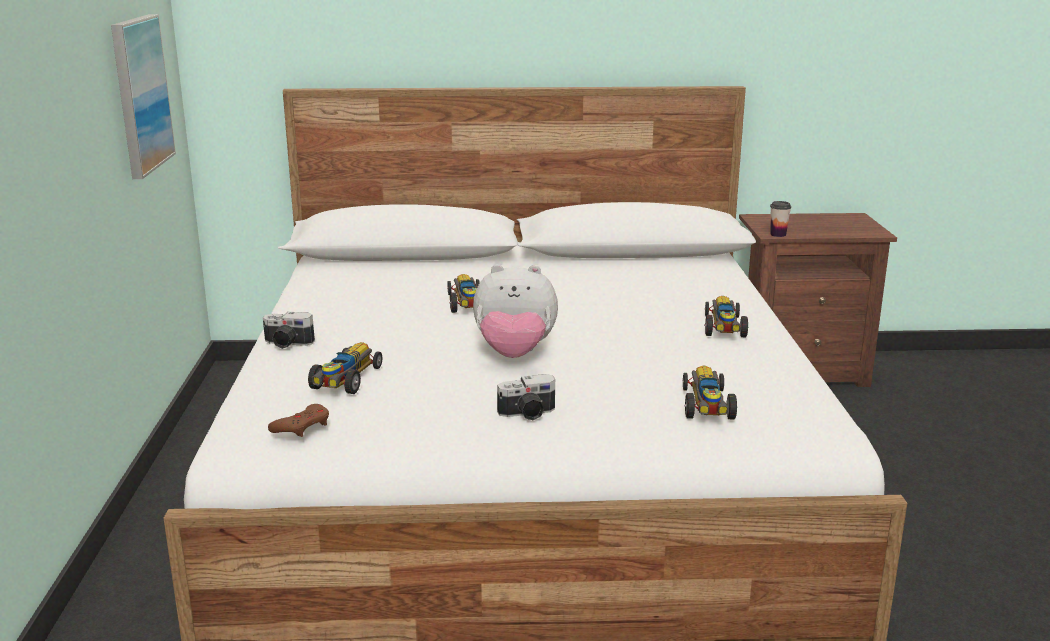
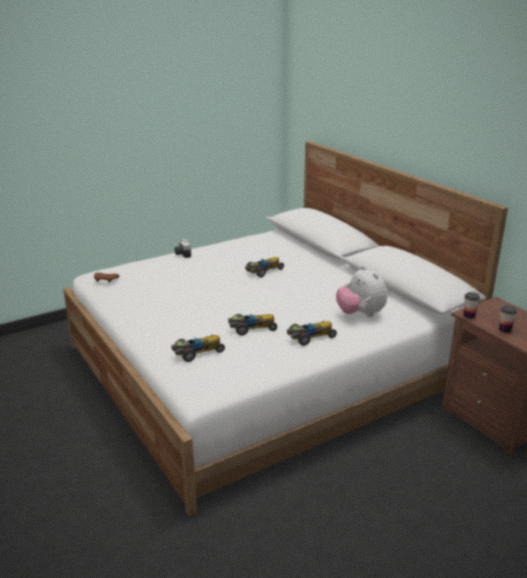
camera: 60 degrees right, 5 degrees up
(140, 94) = (226, 131): picture -> none
(345, 380) = (148, 273): toy car -> toy car (251, 328)
(514, 354) = (216, 297): plush toy -> plush toy (360, 314)
(528, 414) = (155, 316): camera -> none
(826, 231) = (505, 329): none -> cup

